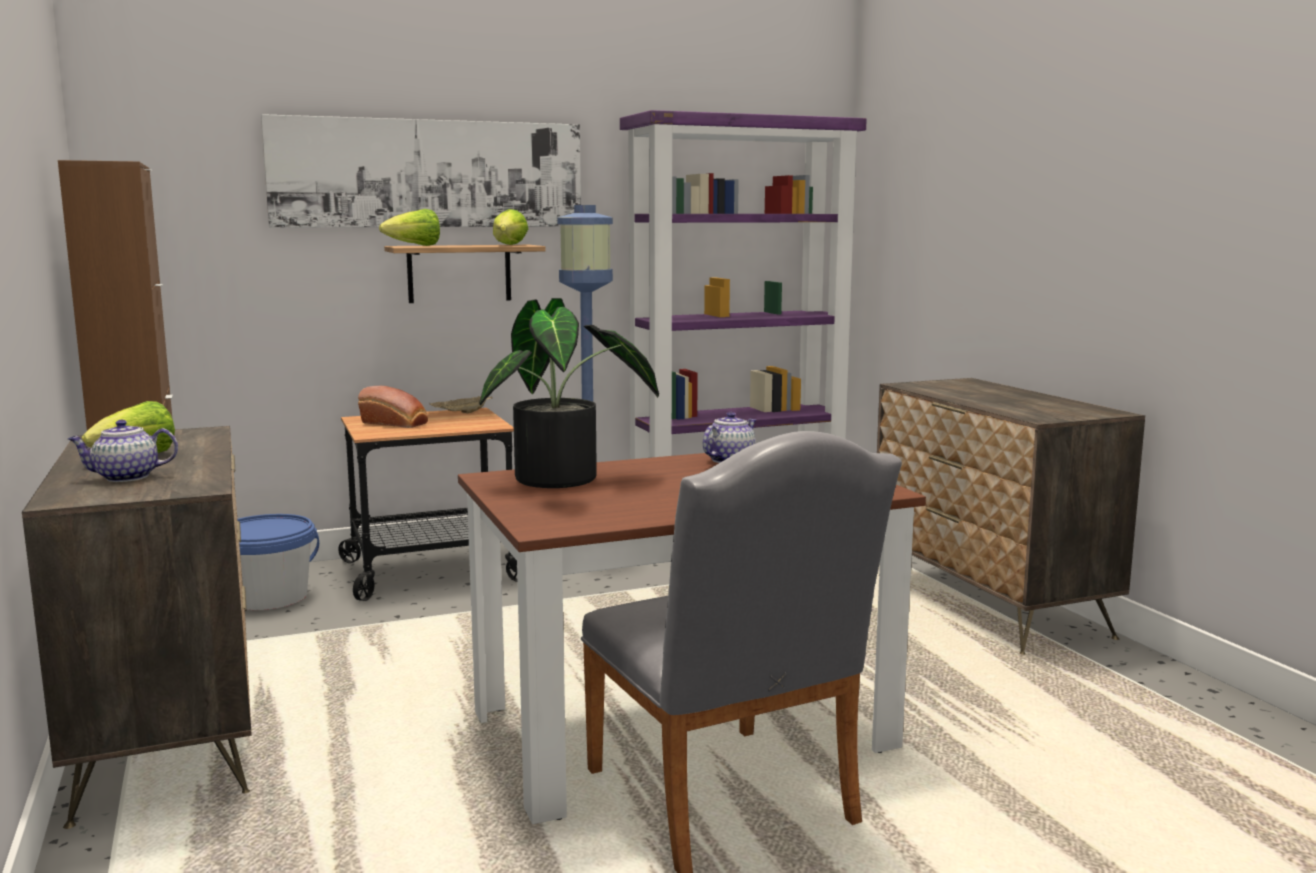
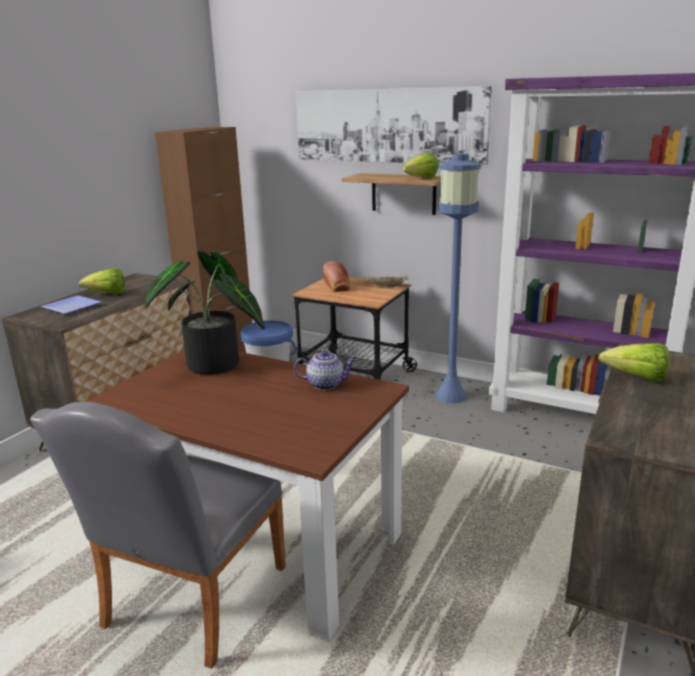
camera: 50 degrees right, 10 degrees up
(125, 477) = (69, 307): teapot -> plate
(414, 246) = (364, 176): lettuce -> lettuce (636, 378)

